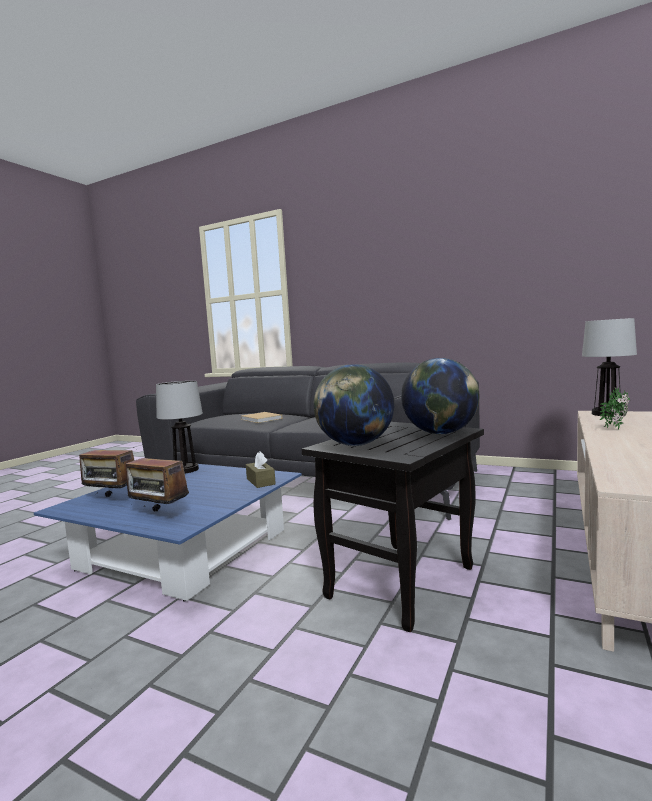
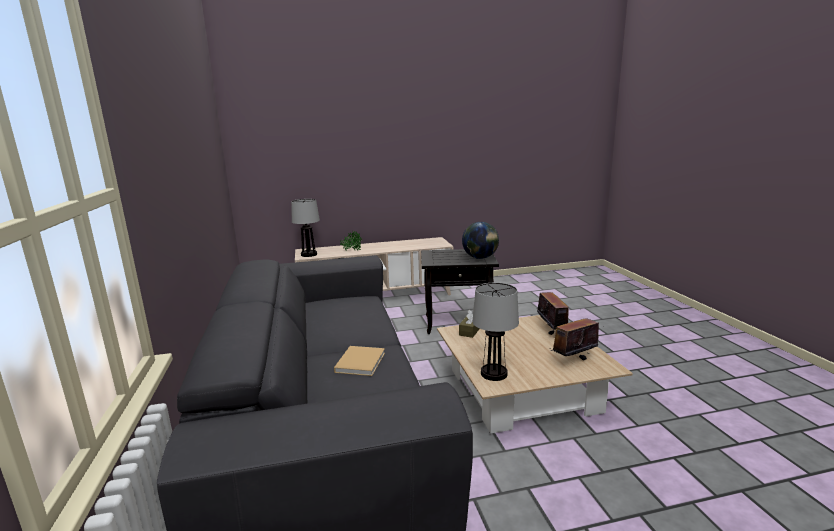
camera: 130 degrees left, 10 degrees up
(111, 499) = (573, 360): radio -> radio turned 105 degrees counterclockwise
(186, 549) = (521, 390): blue coffee table -> beige coffee table
(440, 434) = (441, 252): globe -> none

